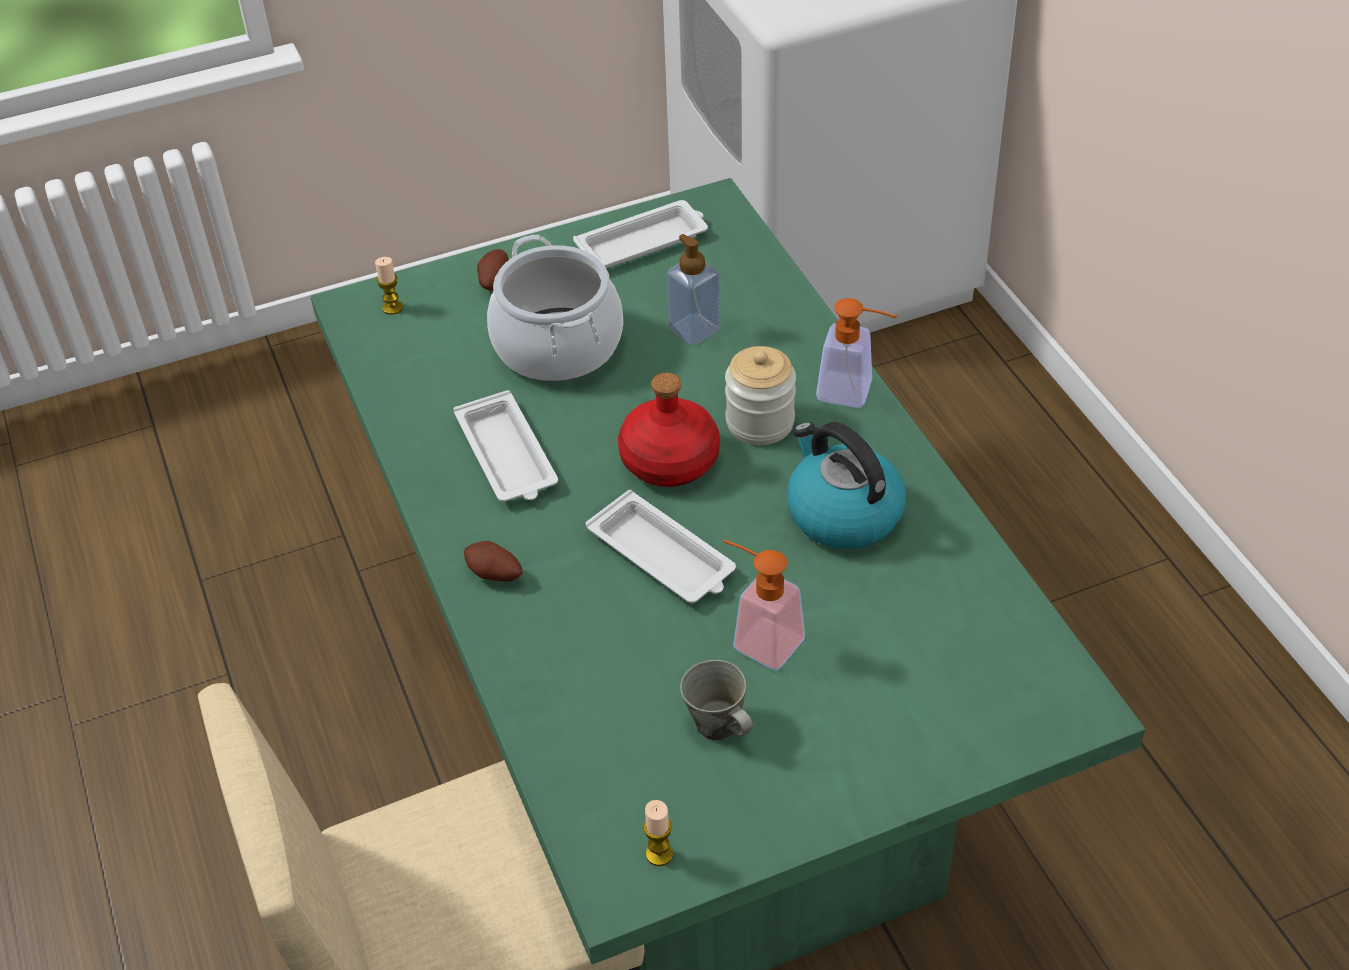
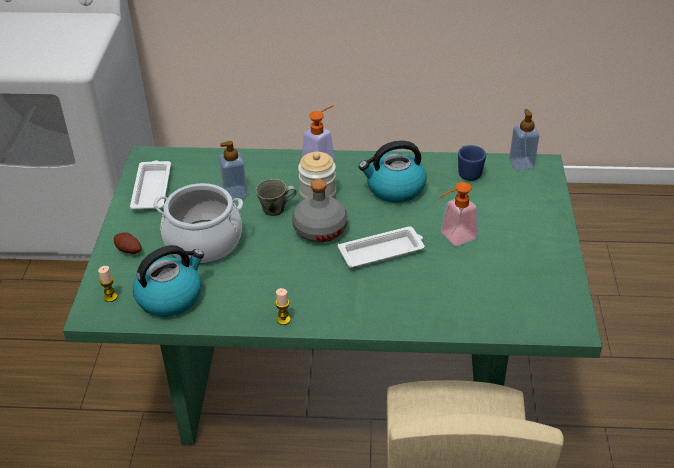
camera: 65 degrees left, 5 degrees down
(424, 363) = (170, 296): none -> kettle
(494, 575) = (354, 314): potato -> none
(507, 456) = (272, 284): white tray -> none
(659, 854) = (560, 307): candle -> candle (283, 320)
(670, 459) = (320, 229): red bottle -> grey bottle
(718, 725) = (496, 266): grey mug -> grey mug (275, 209)
(967, 599) = (468, 172): none -> blue mug
(1058, 672) = (521, 164): none -> soap dispenser

